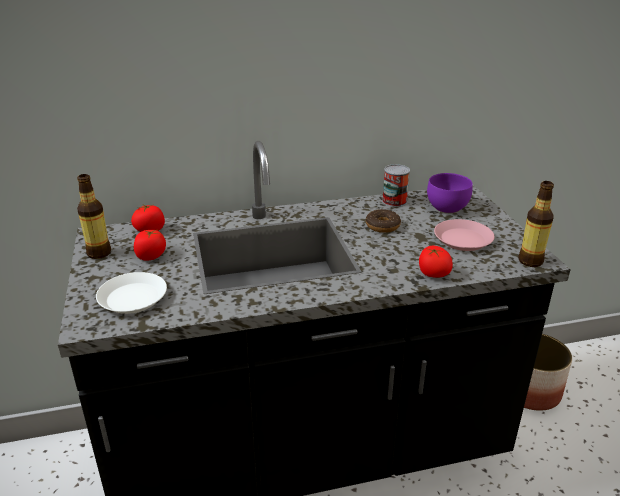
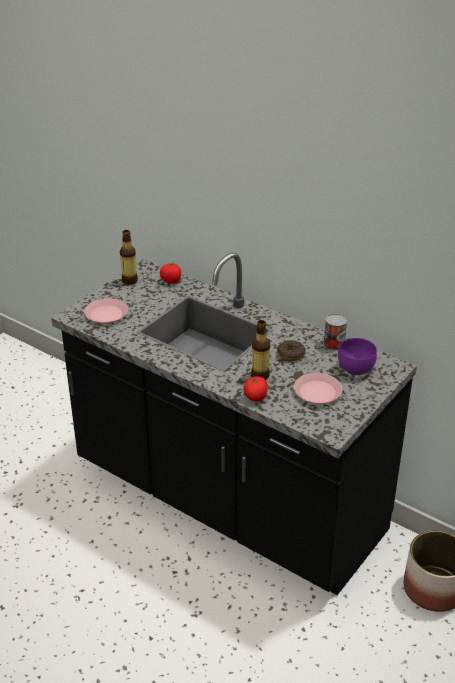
camera: 50 degrees right, 5 degrees up
(133, 298) = (106, 315): white plate -> pink plate
(151, 256) = (147, 297): tomato -> none
(530, 261) = (325, 429): bottle -> bottle (260, 376)

